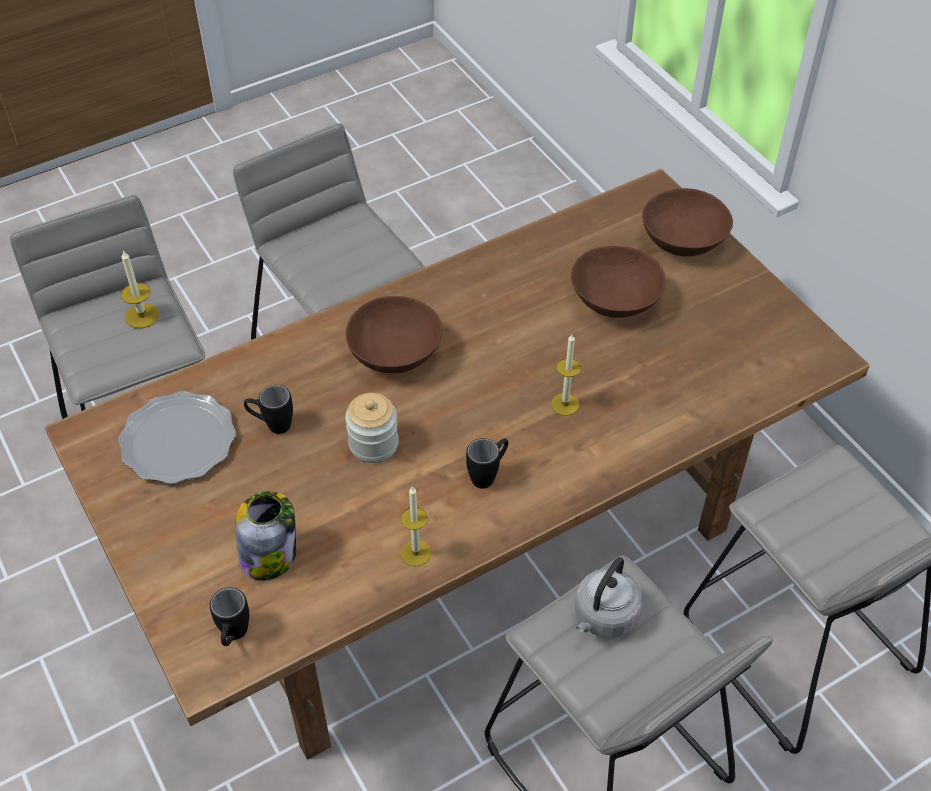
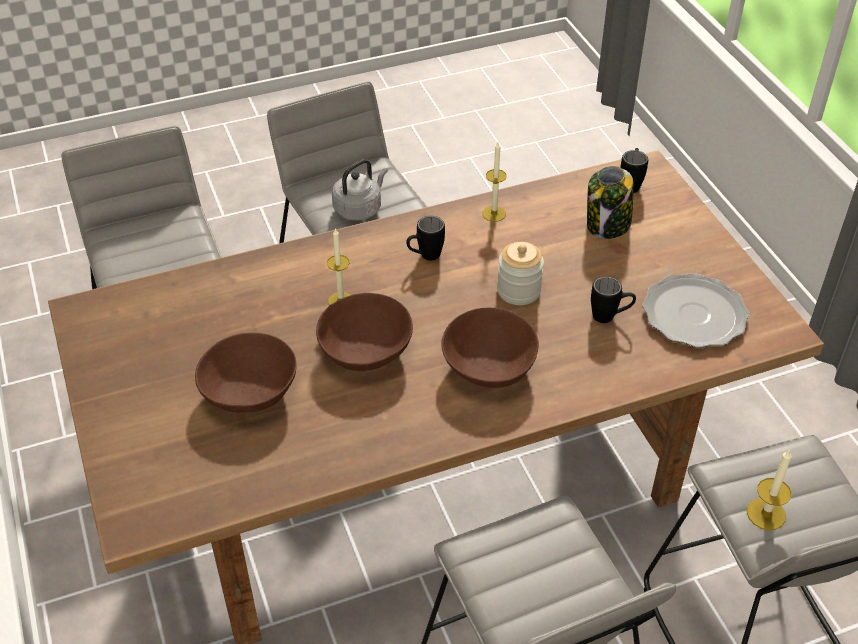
camera: 170 degrees left, 5 degrees down
(683, 241) = (140, 450): brown bowl -> brown bowl (365, 350)

